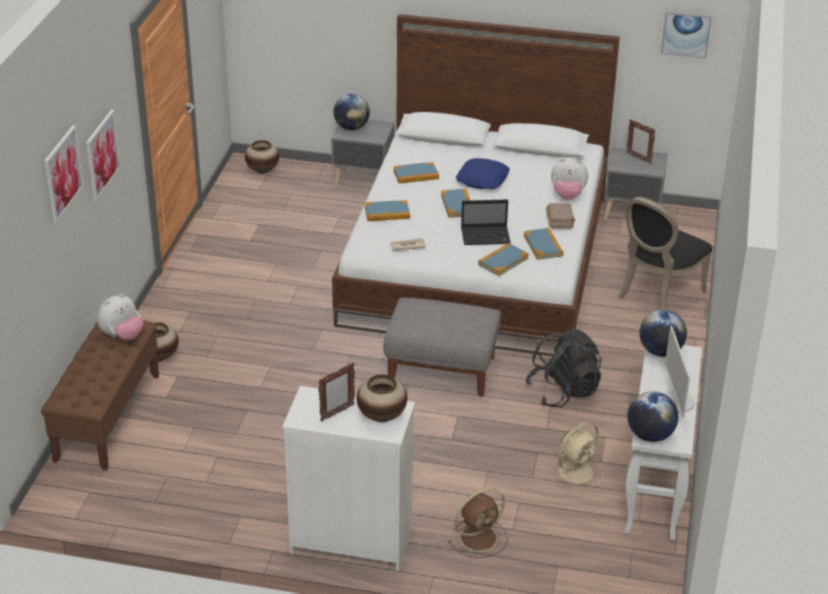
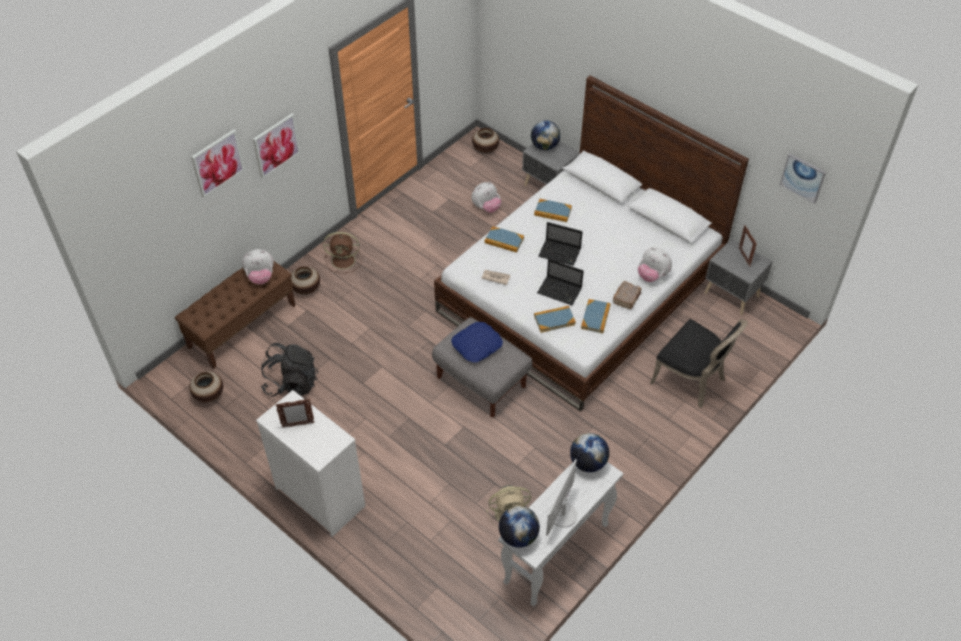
camera: 30 degrees right, 15 degrees up
(309, 219) = (486, 208): none -> plush toy
(381, 416) = (324, 441): vase -> vase (209, 395)
(457, 205) = (560, 253): book -> laptop
(480, 537) = (403, 536): brown fan -> brown fan (344, 260)
(483, 179) = (599, 235): blue pillow -> blue pillow (477, 345)
(563, 391) = (553, 439): black backpack -> black backpack (291, 383)
(656, 294) = (691, 380): black chair -> black chair turned 120 degrees counterclockwise

